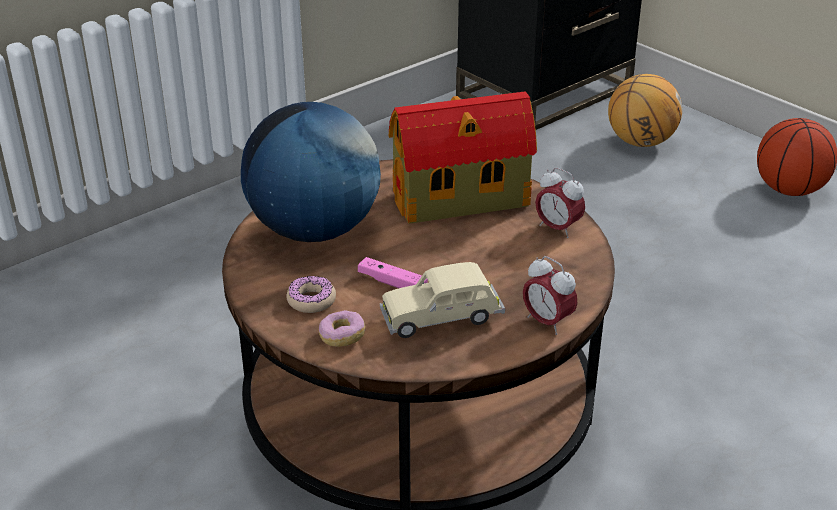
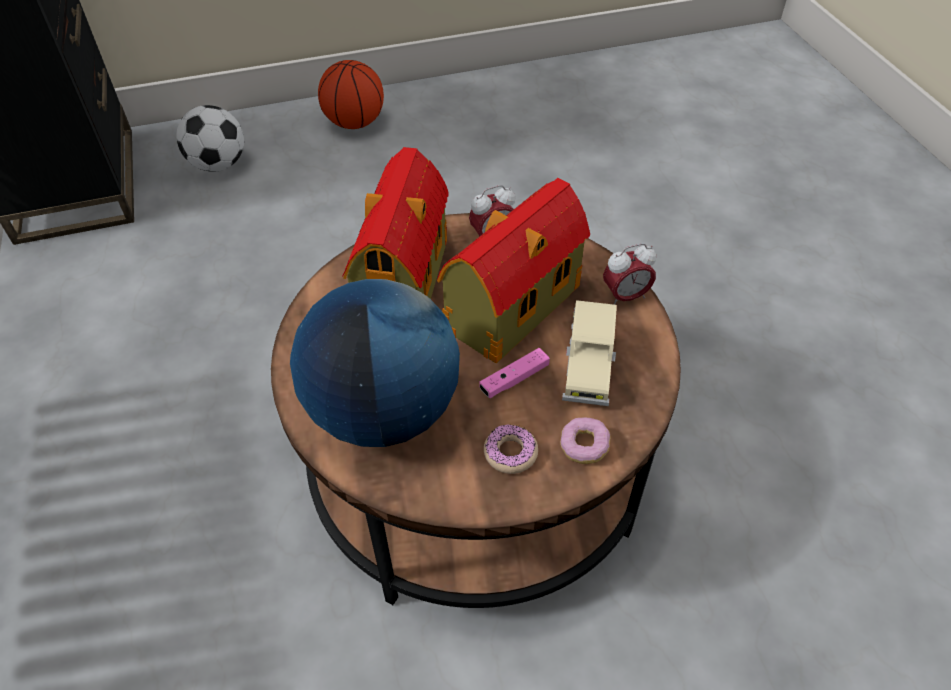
camera: 65 degrees left, 15 degrees up
(473, 261) = (510, 310): none -> toy house
(640, 142) = (218, 165): basketball -> football

